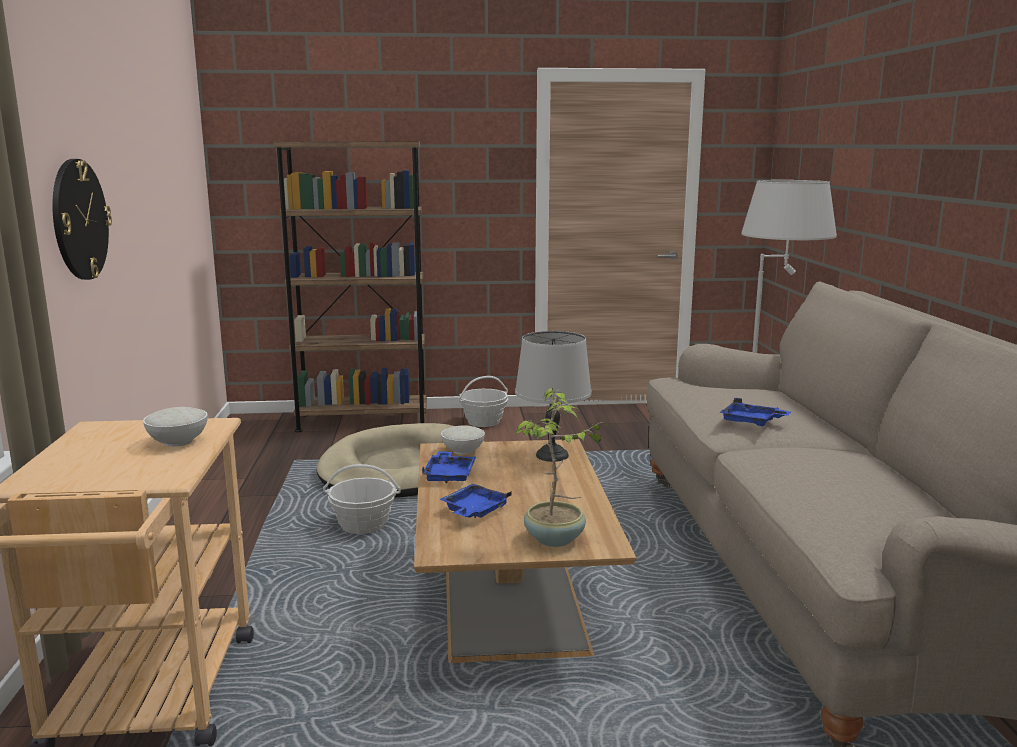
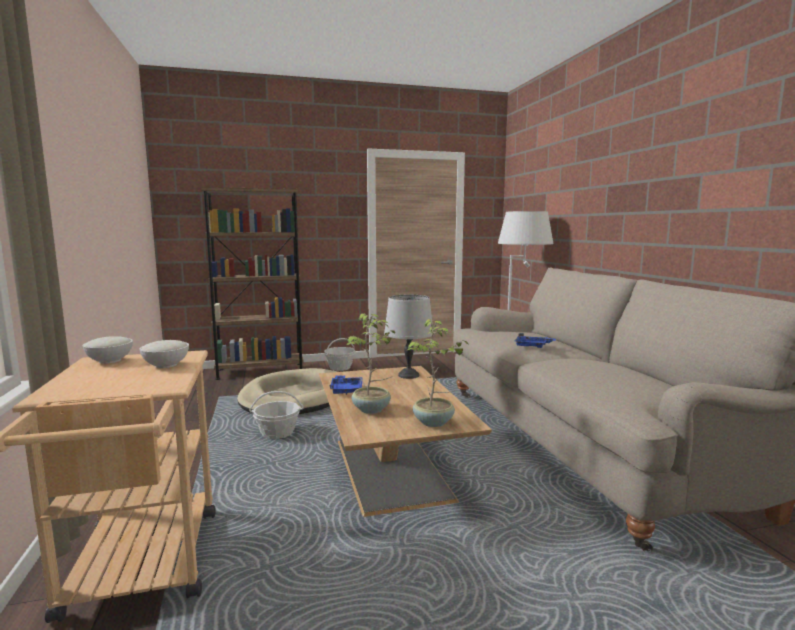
camera: 10 degrees left, 5 degrees down
(79, 220) = (74, 220): wall clock -> none
(463, 451) = (349, 376): white bowl -> white bowl (109, 361)
(474, 511) = (372, 409): blue tray -> potted plant

